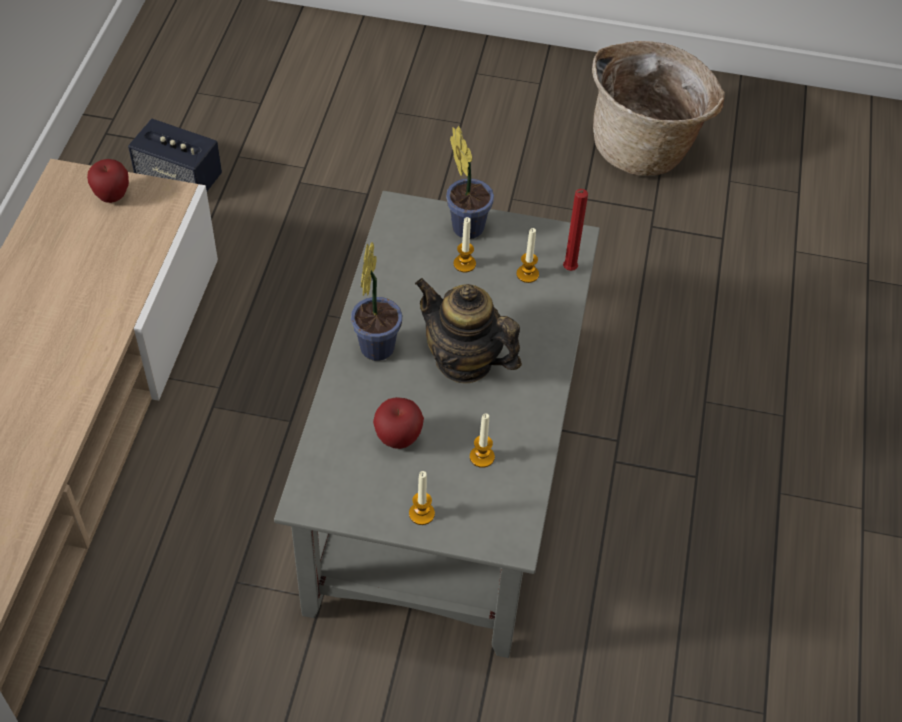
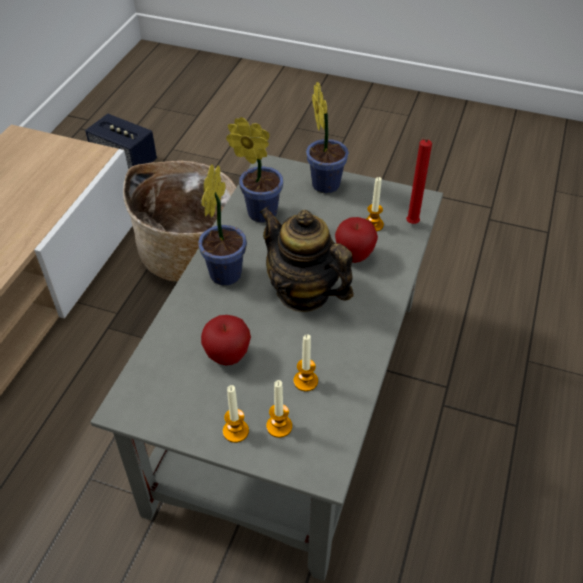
camera: 10 degrees right, 5 degrees down
(112, 196) = (49, 152): apple -> apple (354, 256)
(398, 269) = (258, 212): none -> potted plant
(464, 264) = (317, 212): candle -> candle (279, 426)
(645, 147) = (488, 163): basket -> basket (191, 255)

